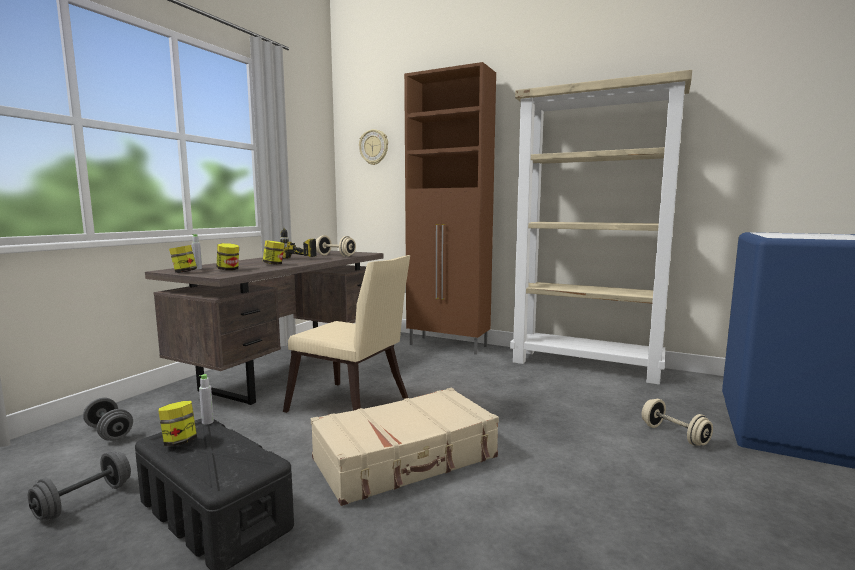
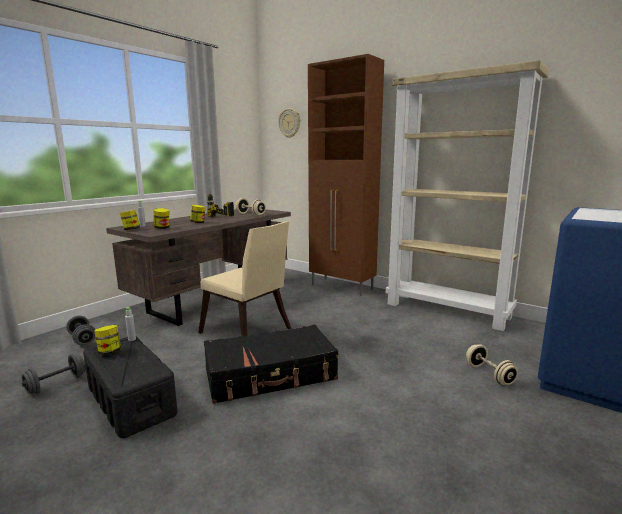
camera: 10 degrees right, 5 degrees up
(406, 459) = (270, 375): beige suitcase -> black suitcase

